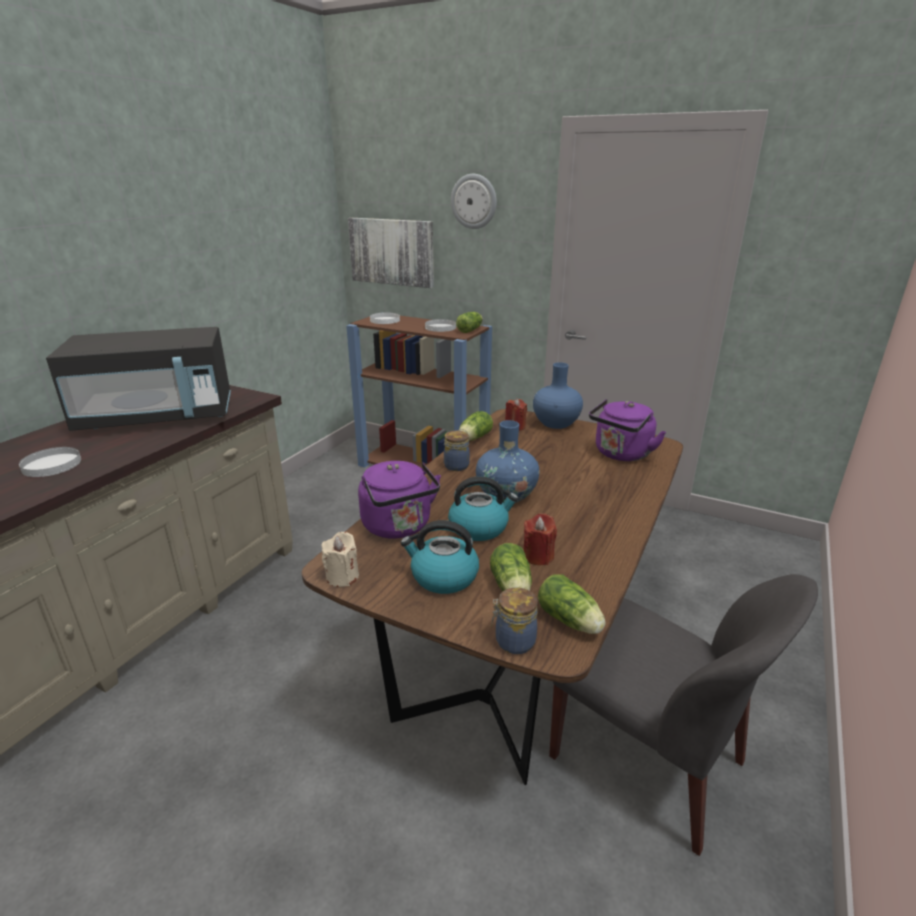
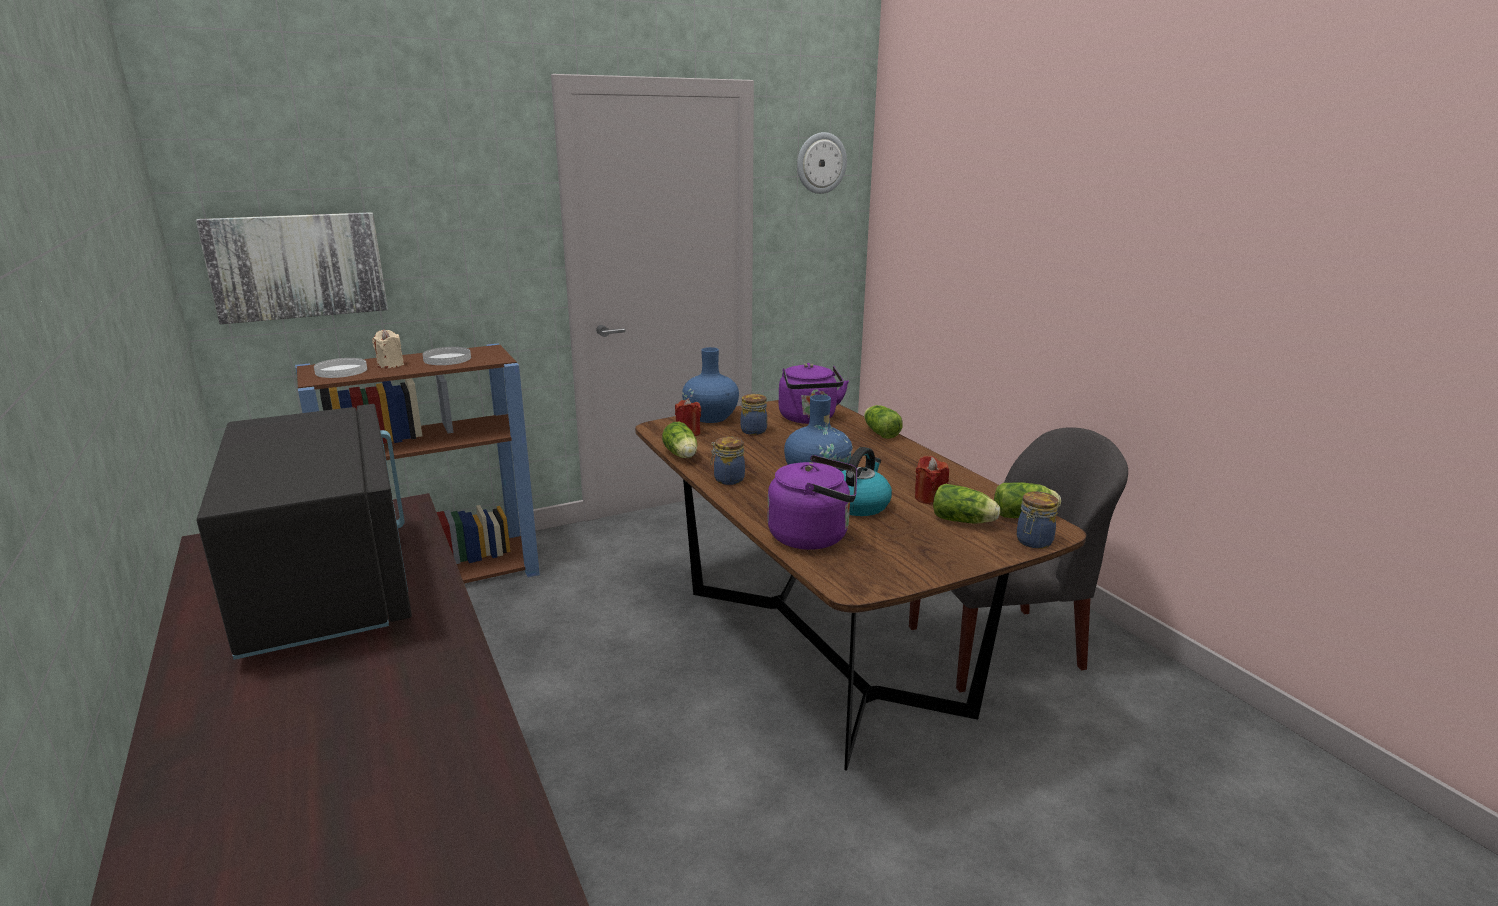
camera: 55 degrees left, 5 degrees down
(52, 465) = (368, 698): white plate -> none
(159, 417) = (329, 585): black microwave -> black microwave turned 45 degrees counterclockwise
(342, 577) = (873, 585): beige candle -> beige candle (390, 365)
(443, 577) = (921, 541): kettle -> none
(471, 330) = (493, 352): lettuce -> lettuce (880, 432)
(474, 201) = (440, 180): wall clock -> wall clock (821, 163)
(558, 444) = (753, 430): none -> jar

